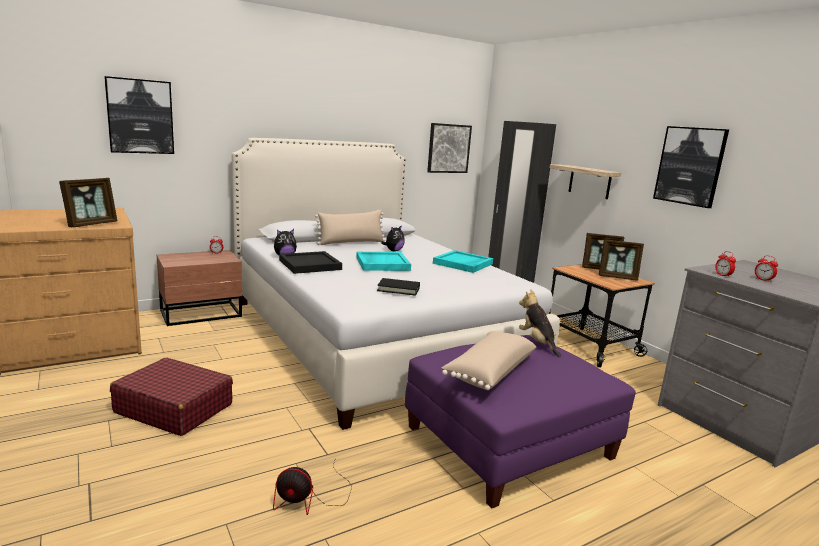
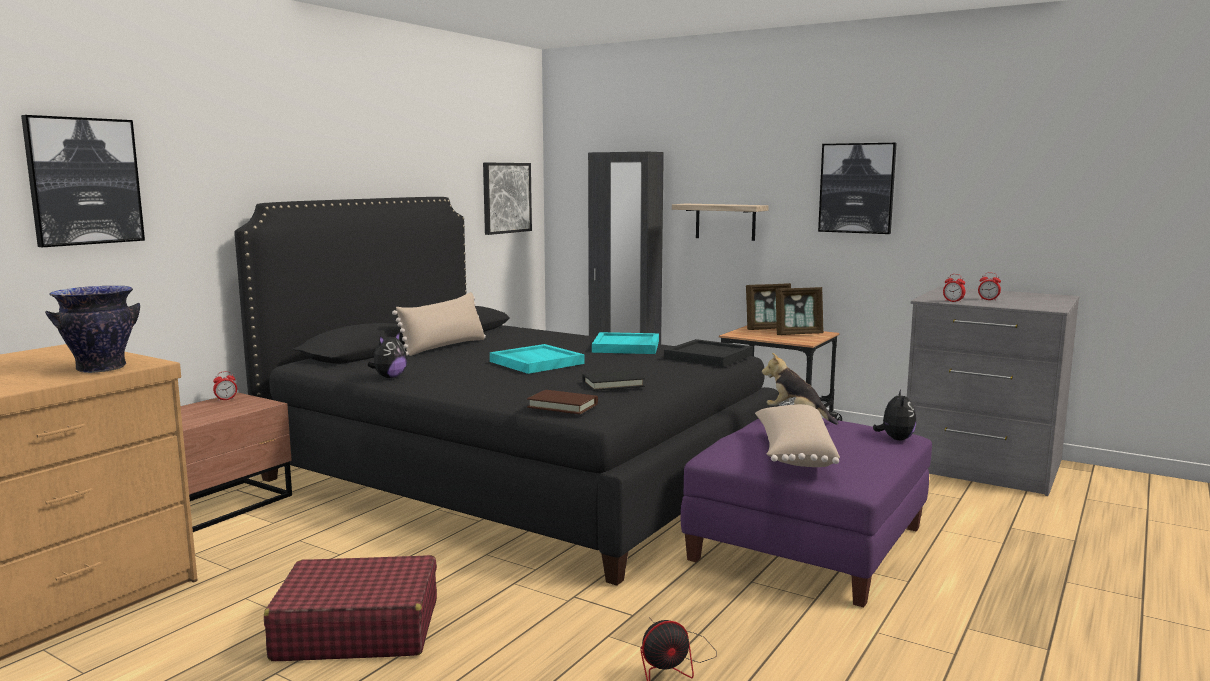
camera: 25 degrees left, 5 degrees down
(91, 224) = (101, 368): picture frame -> vase
(310, 265) = (448, 380): black tray -> black tray (709, 356)
(340, 297) = (562, 406): none -> brown book
(374, 335) = (516, 475): white bed -> black bed
(393, 251) = (517, 347): plush toy -> plush toy (895, 439)

